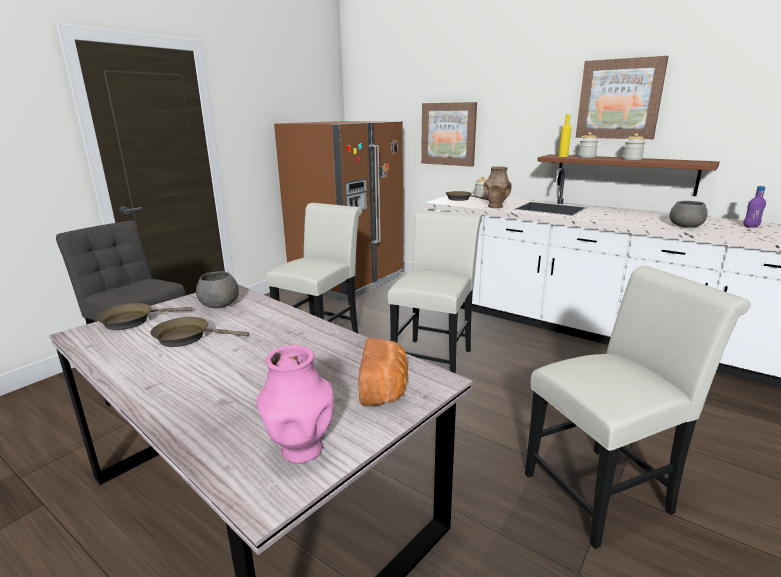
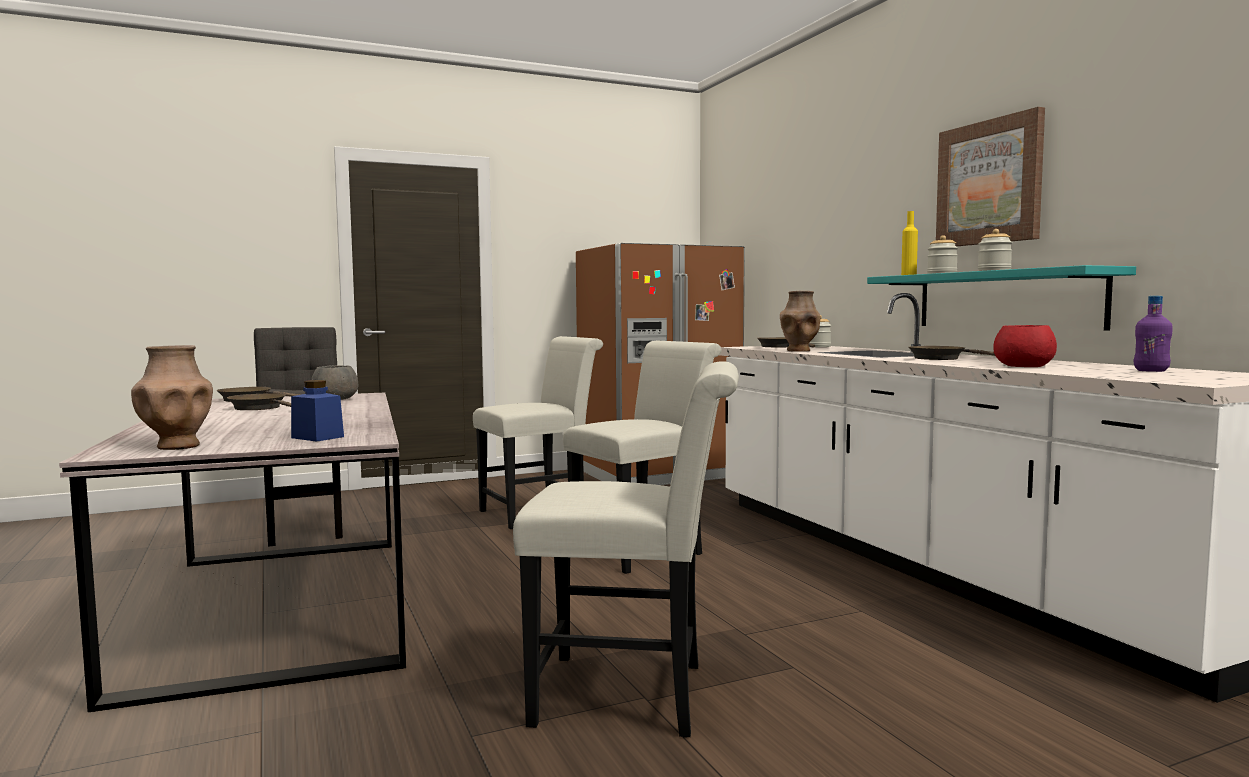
camera: 30 degrees right, 15 degrees down
(300, 450) = (177, 446): pink vase -> brown vase
(385, 388) = (317, 437): bread -> blue jar
(448, 134) = (799, 260): picture -> none
(609, 215) = (941, 358): none -> brown frying pan
(624, 174) = (1005, 300): brown shelf -> turquoise shelf
(686, 226) = (1025, 366): grey bowl -> red bowl

